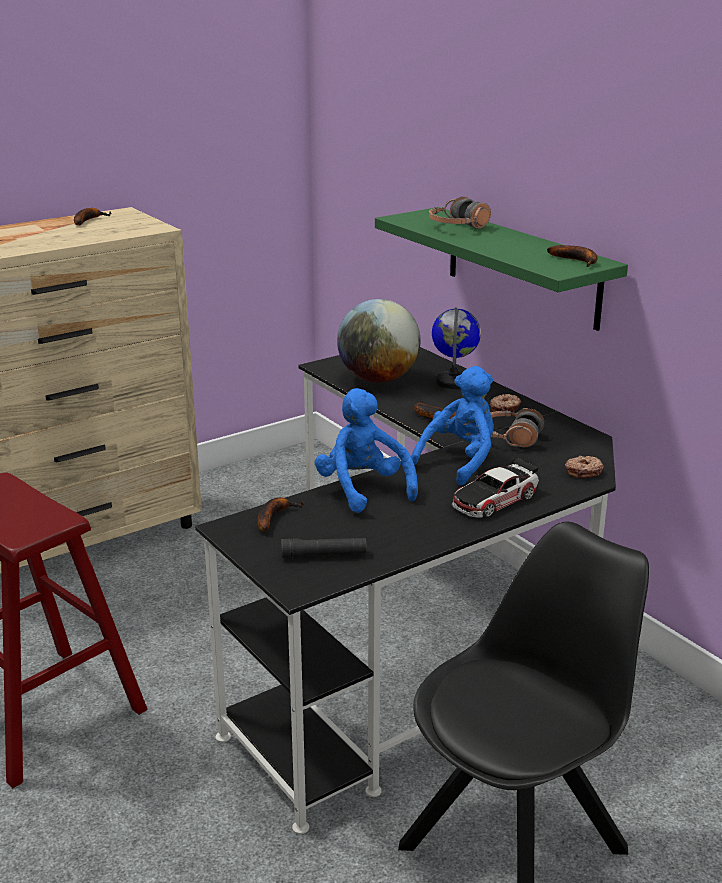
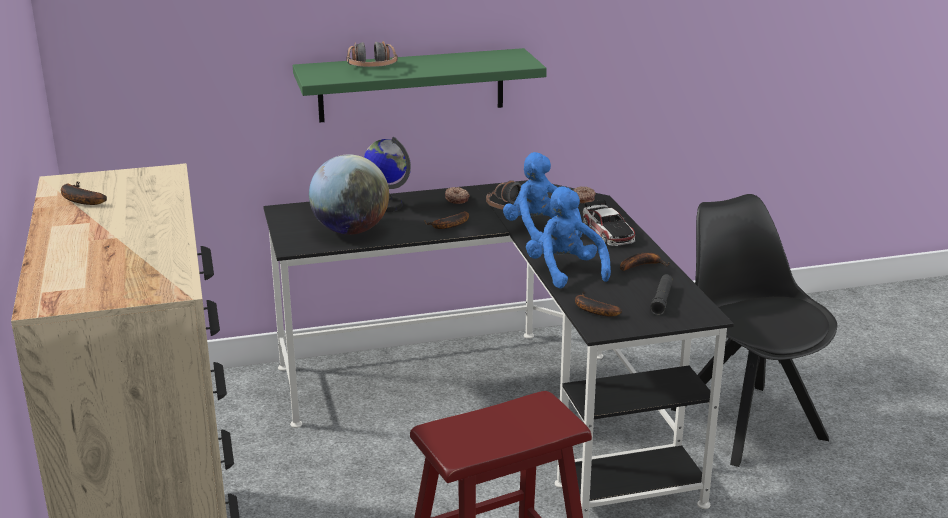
camera: 70 degrees left, 0 degrees up
(363, 489) = (565, 271): blue plush toy -> blue plush toy turned 75 degrees clockwise
(577, 261) = (505, 56): banana -> banana (642, 265)

